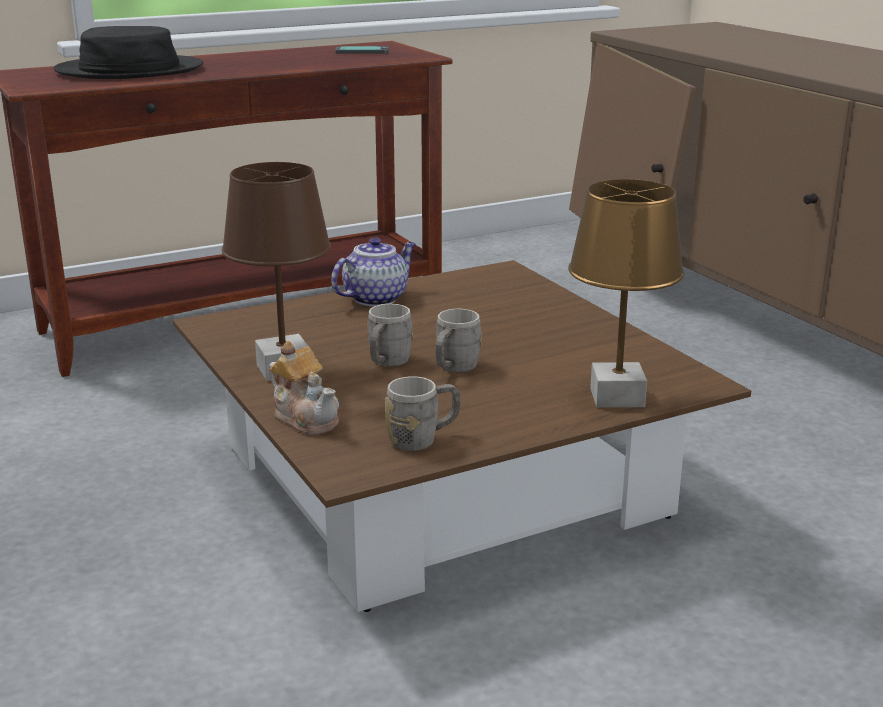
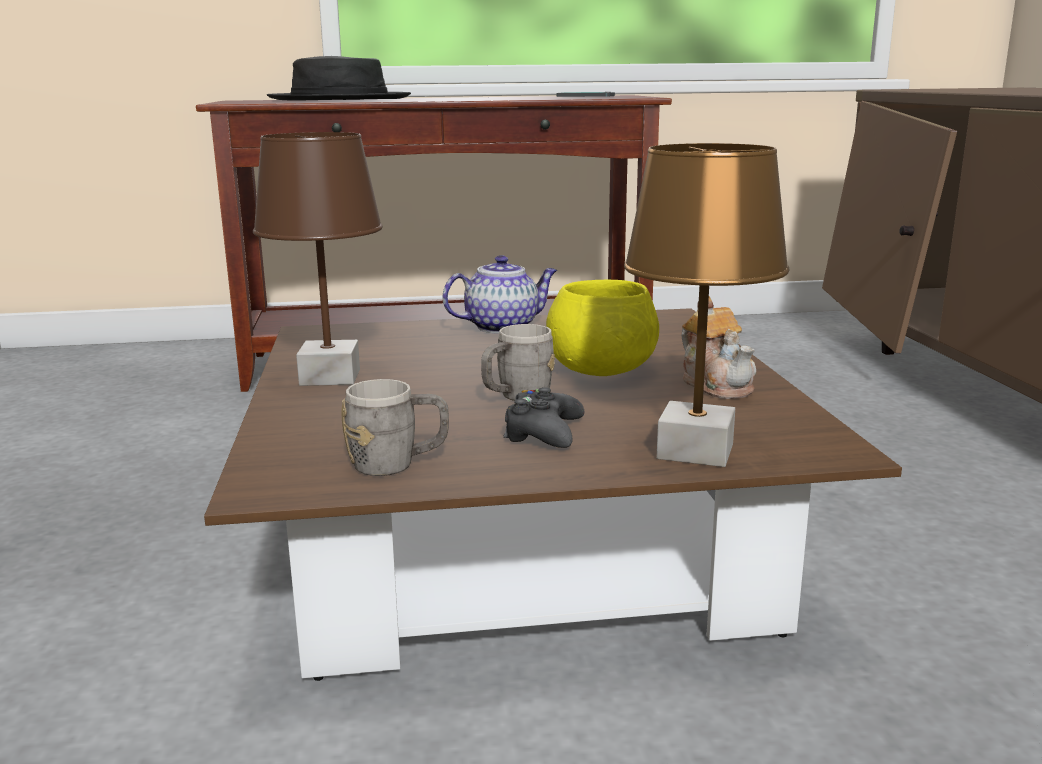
camera: 20 degrees right, 5 degrees down
(306, 418) = (294, 424): teapot -> teapot (717, 385)
(386, 363) = (446, 384): grey mug -> none
(497, 335) = (602, 371): none -> yellow bowl
(501, 397) = (543, 433): none -> black game controller

